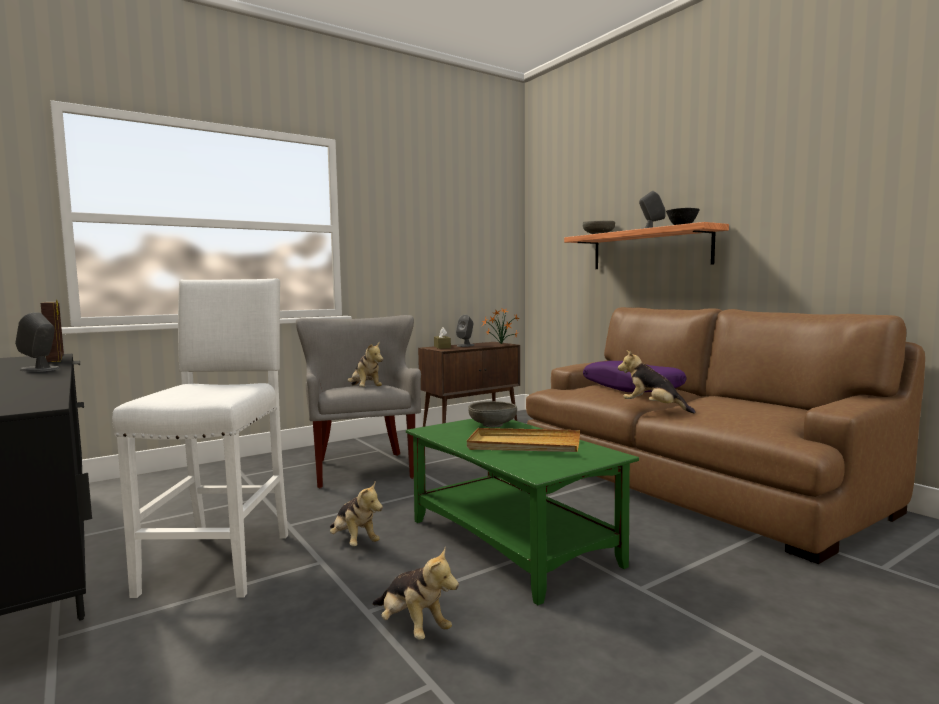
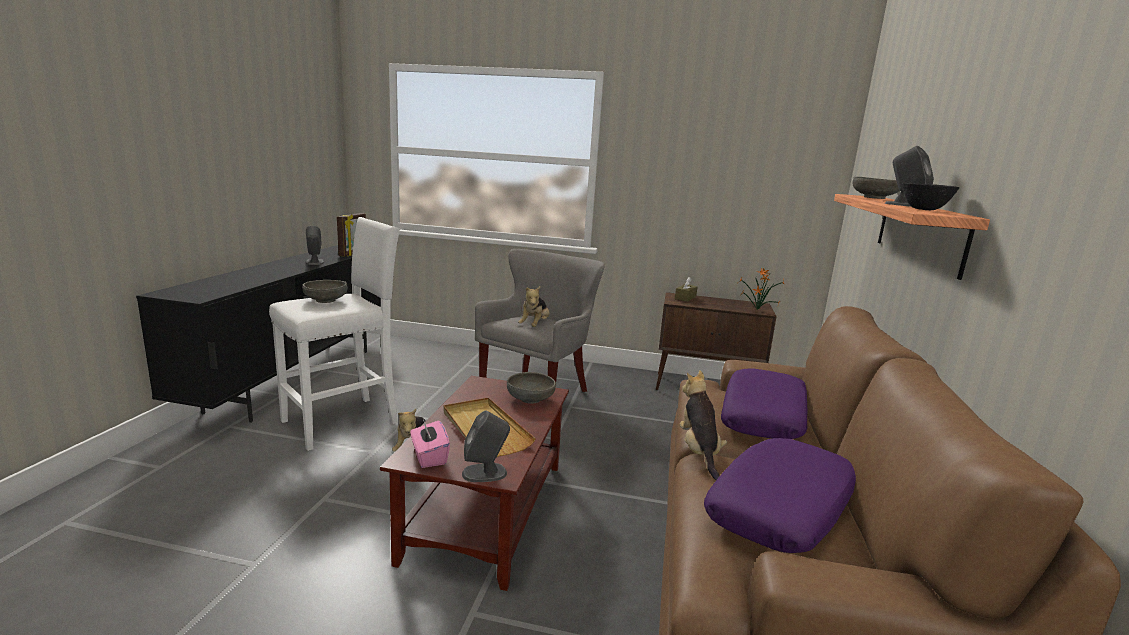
camera: 45 degrees right, 10 degrees up
(189, 389) = (326, 300): none -> grey bowl
(412, 627) = (317, 525): plush toy -> none
(465, 345) = (715, 301): grey speaker -> grey speaker (485, 473)
(513, 542) = (487, 511): green coffee table -> brown coffee table
(544, 467) = (429, 457): none -> pink tissue box
(747, 409) = (782, 508): none -> purple pillow

